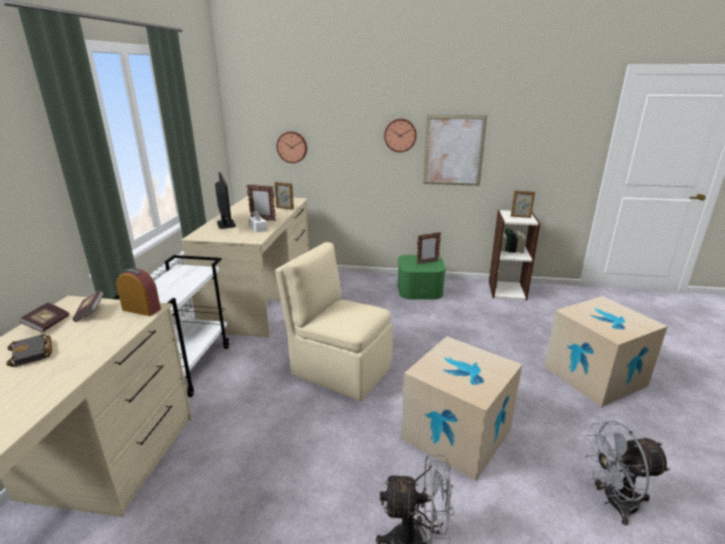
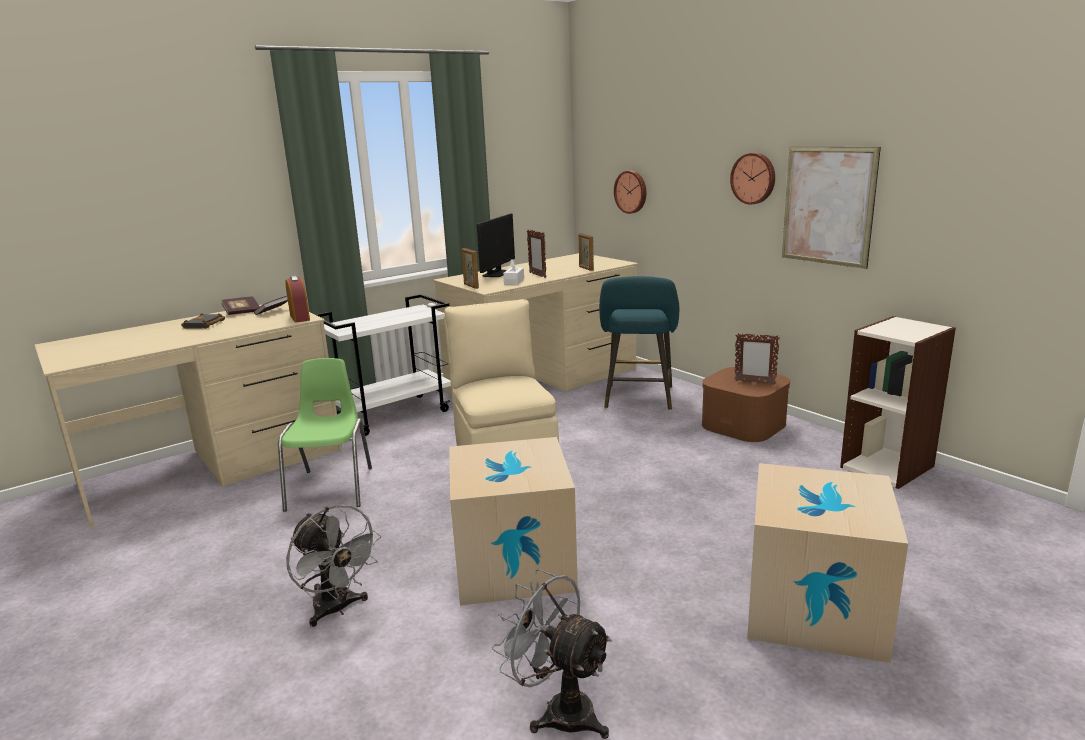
camera: 45 degrees right, 5 degrees down
(240, 454) = (332, 487): none -> green chair
(344, 292) = (638, 399): none -> turquoise stool
(419, 289) = (743, 424): green storage box -> brown storage box
(520, 217) = (906, 330): picture frame -> picture frame (471, 286)

